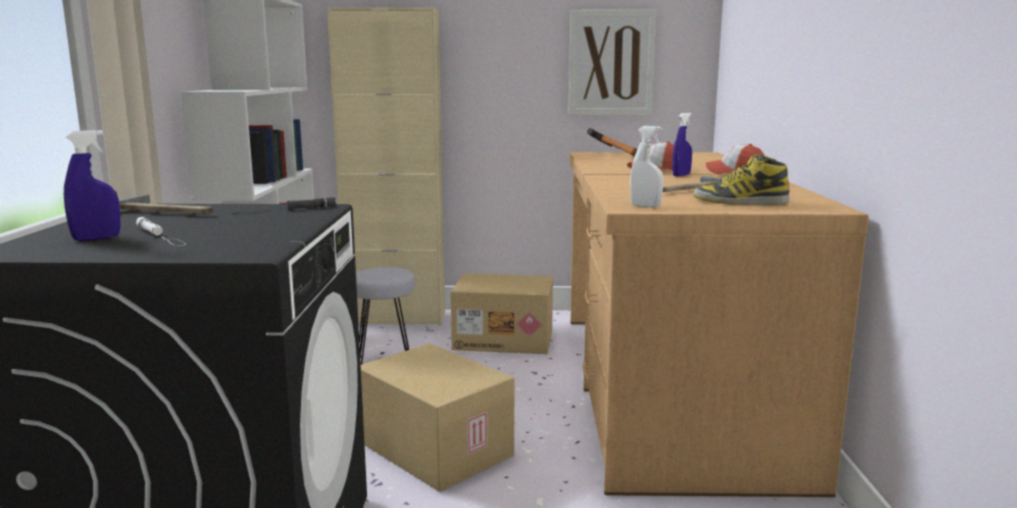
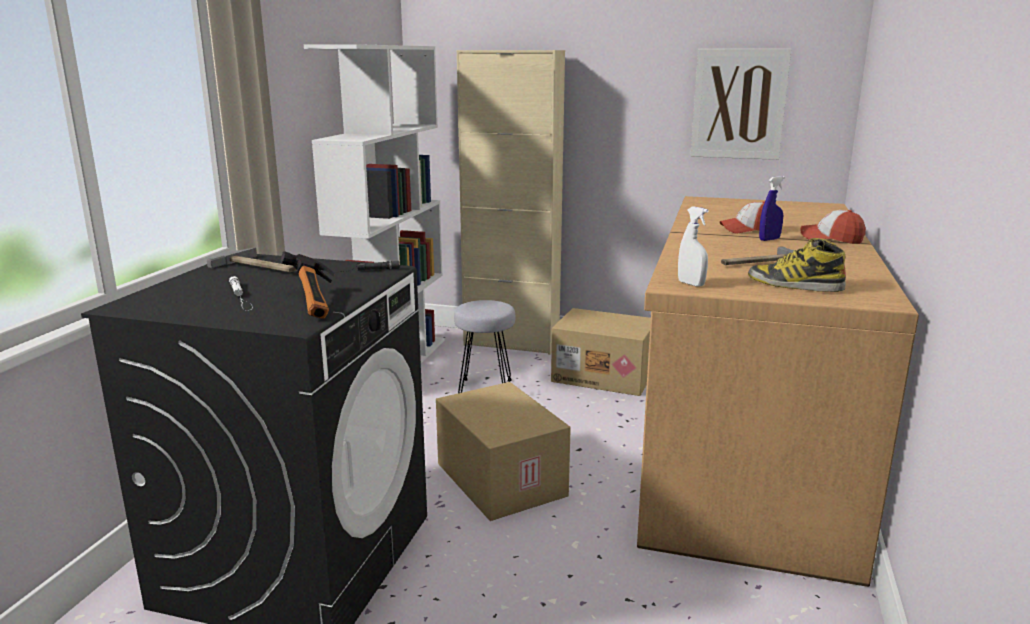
camera: 15 degrees right, 5 degrees up
(96, 238) = (194, 295): blue spray bottle -> none
(616, 154) = (730, 202): hammer -> hammer (318, 303)

